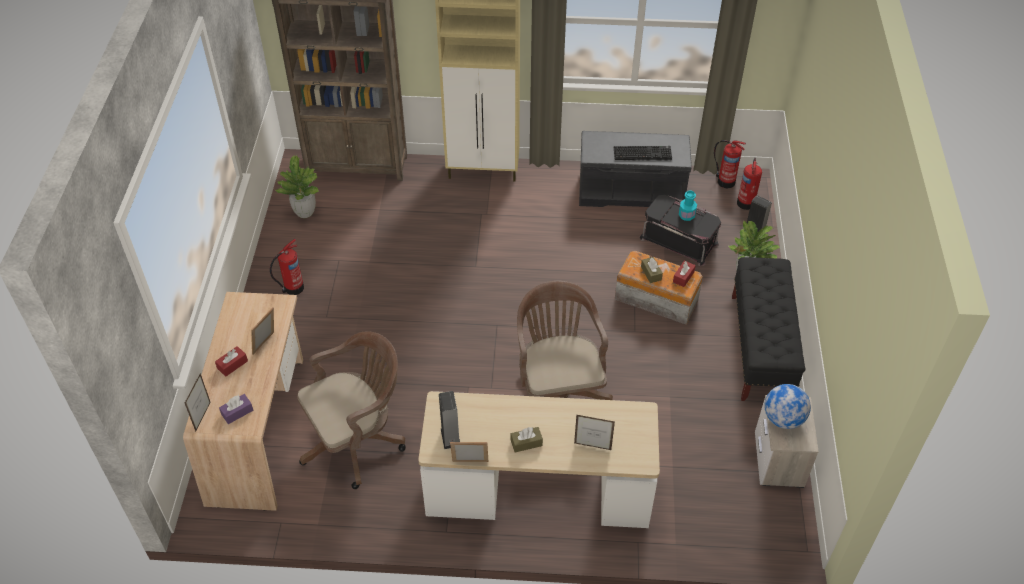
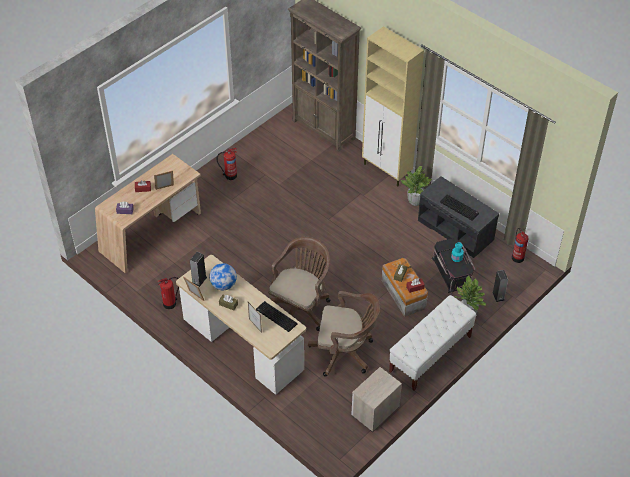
camera: 40 degrees right, 0 degrees up
(203, 416) = (110, 204): picture frame -> none
(305, 212) = (273, 140): potted plant -> potted plant (415, 202)
(357, 440) = (188, 266): brown office chair -> brown office chair (345, 352)
(604, 416) = (275, 317): none -> keyboard
(746, 202) = (516, 276): fire extinguisher -> fire extinguisher (170, 303)
(760, 348) = (430, 354): black bench -> white bench
(783, 419) = (374, 383): globe -> globe (223, 285)

